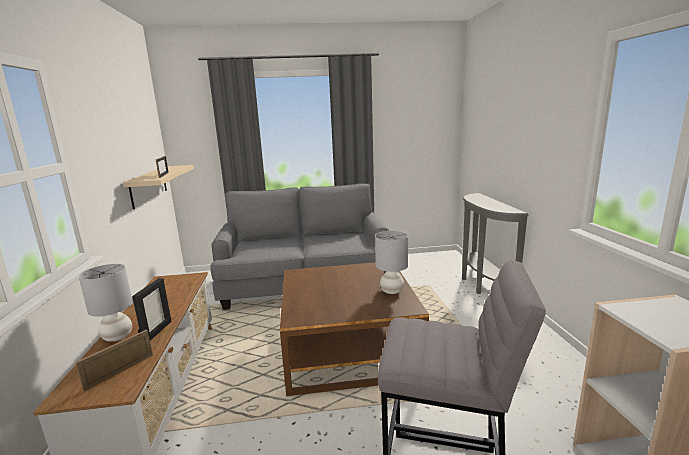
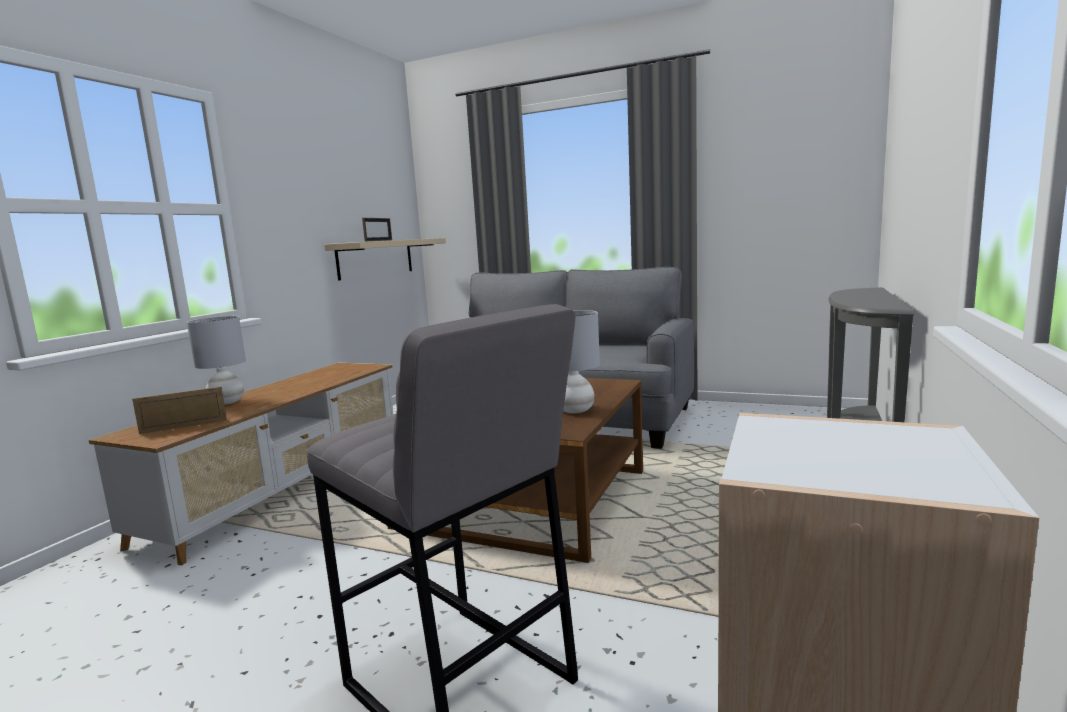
camera: 30 degrees right, 5 degrees down
(156, 331) = (261, 404): picture frame -> none

